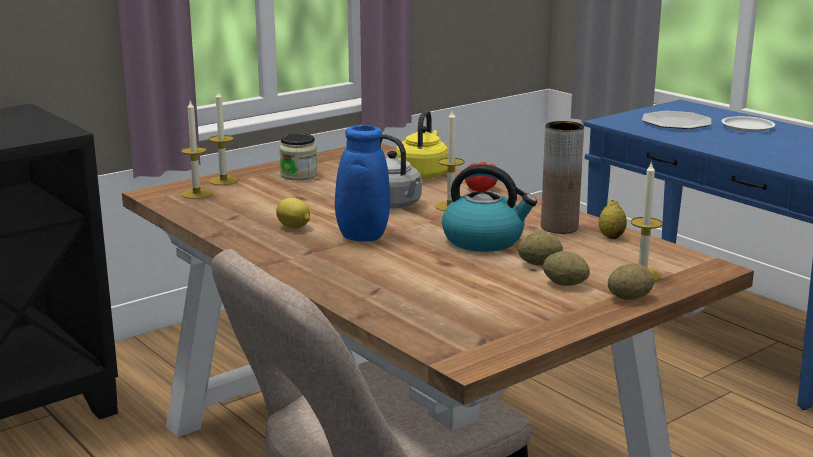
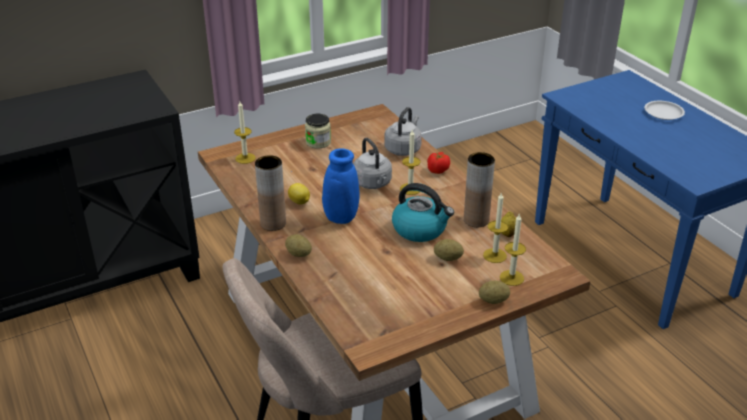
camera: 10 degrees right, 15 degrees up
(223, 181) = (266, 144): candle -> candle (494, 255)
(262, 249) = (273, 223): none -> brown vase
(422, 174) = (403, 149): yellow kettle -> grey kettle
(565, 284) = (456, 282): potato -> potato (298, 254)
(676, 123) = (611, 102): plate -> none

